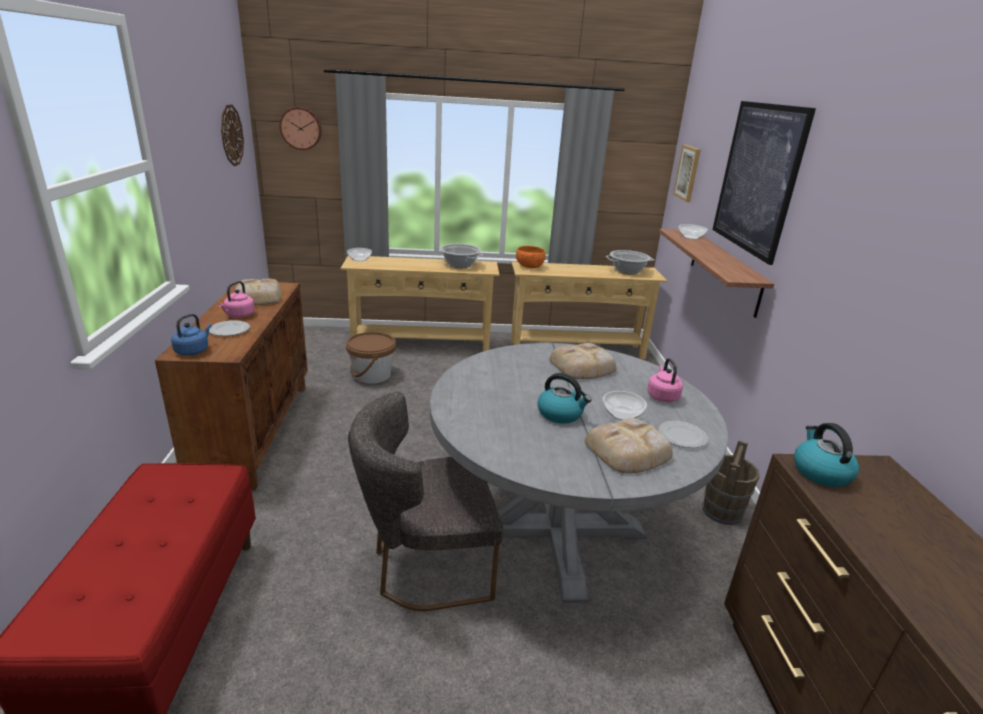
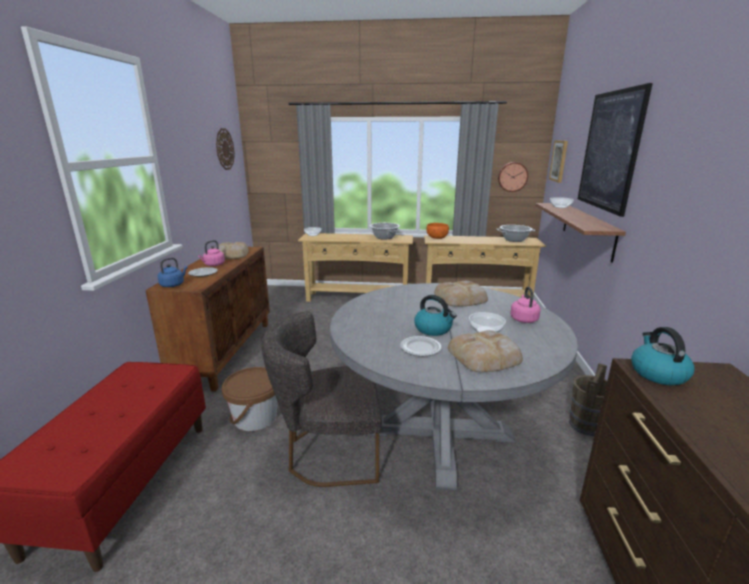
camera: 10 degrees right, 5 degrees down
(301, 128) = (274, 145): wall clock -> wall clock (512, 177)
(372, 375) = (317, 317): brown bucket -> brown bucket (255, 417)
(681, 437) = (534, 347): plate -> plate (420, 348)

